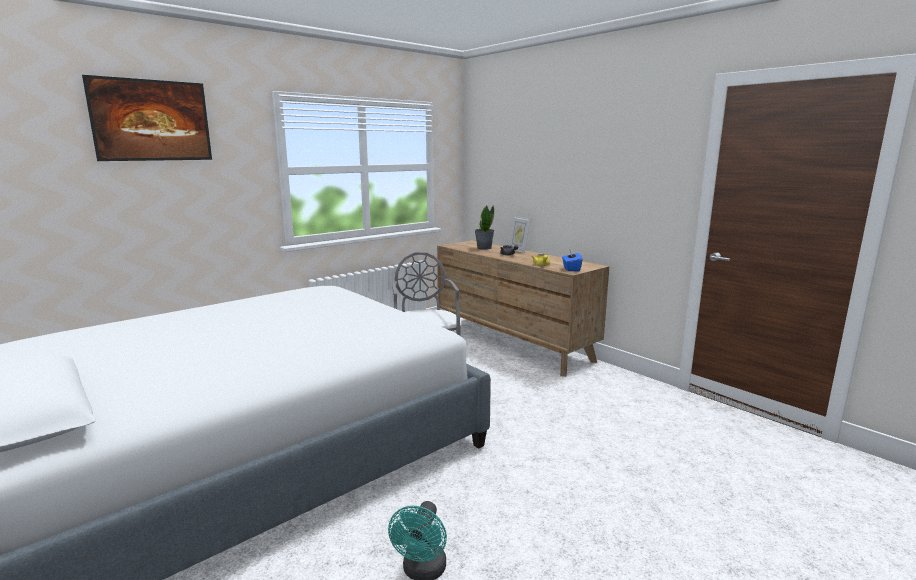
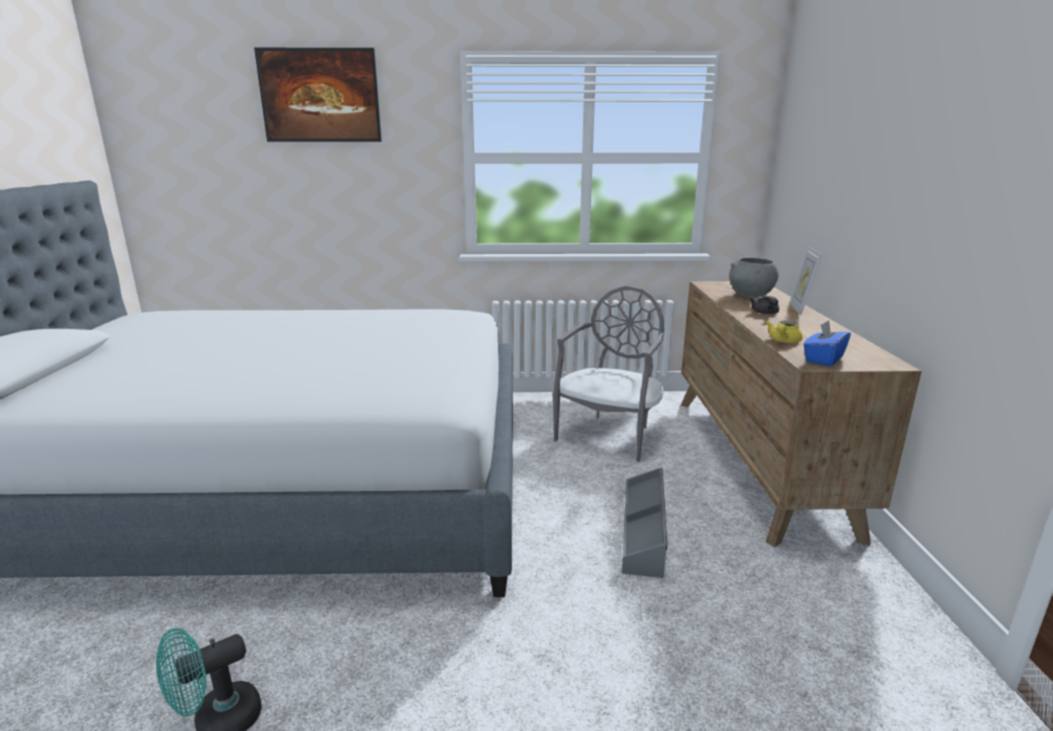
camera: 40 degrees right, 5 degrees up
(484, 248) = (751, 296): potted plant -> grey bowl
(506, 391) = (644, 531): none -> grey storage box

